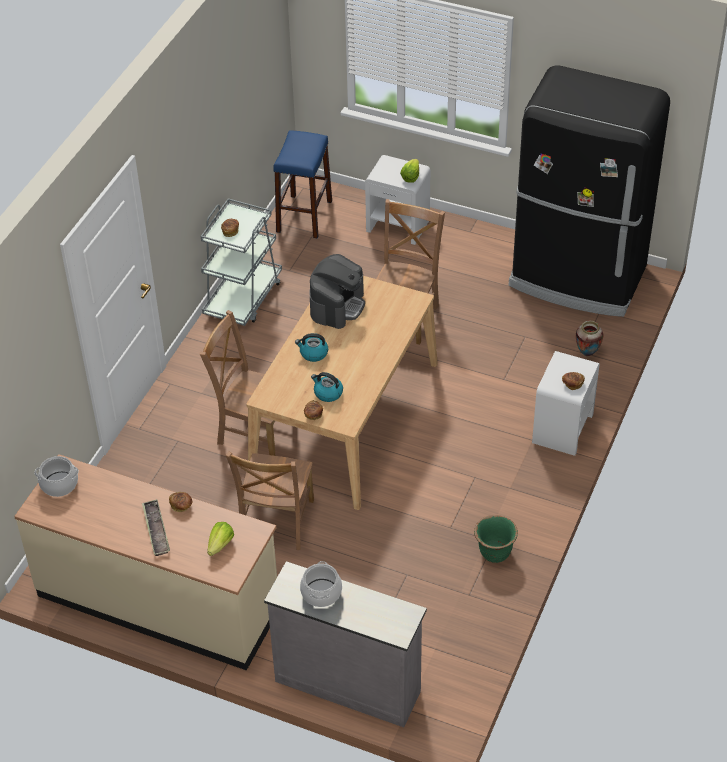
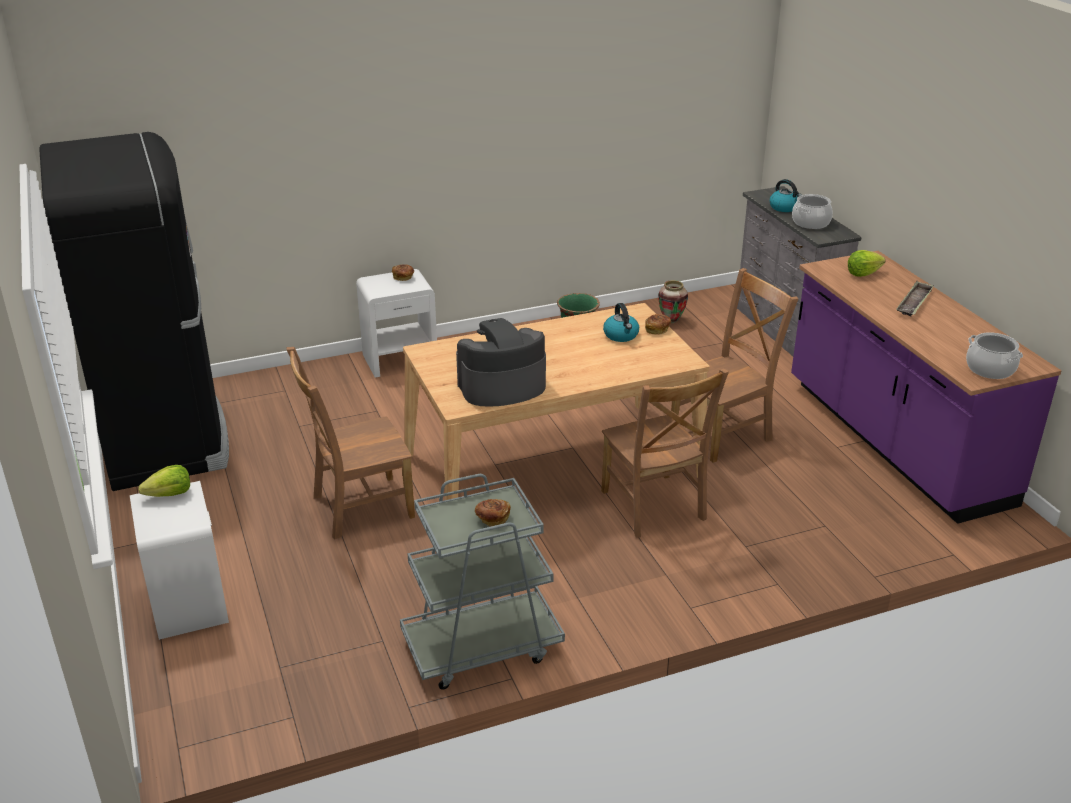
camera: 135 degrees left, 15 degrees down
(159, 601) = (894, 442): beige counter -> purple counter
(181, 505) = (873, 305): bread -> none
(304, 216) = (250, 701): blue stool -> none
(313, 353) = (588, 366): kettle -> kettle (784, 207)
(587, 353) = (283, 387): vase -> vase (671, 321)

